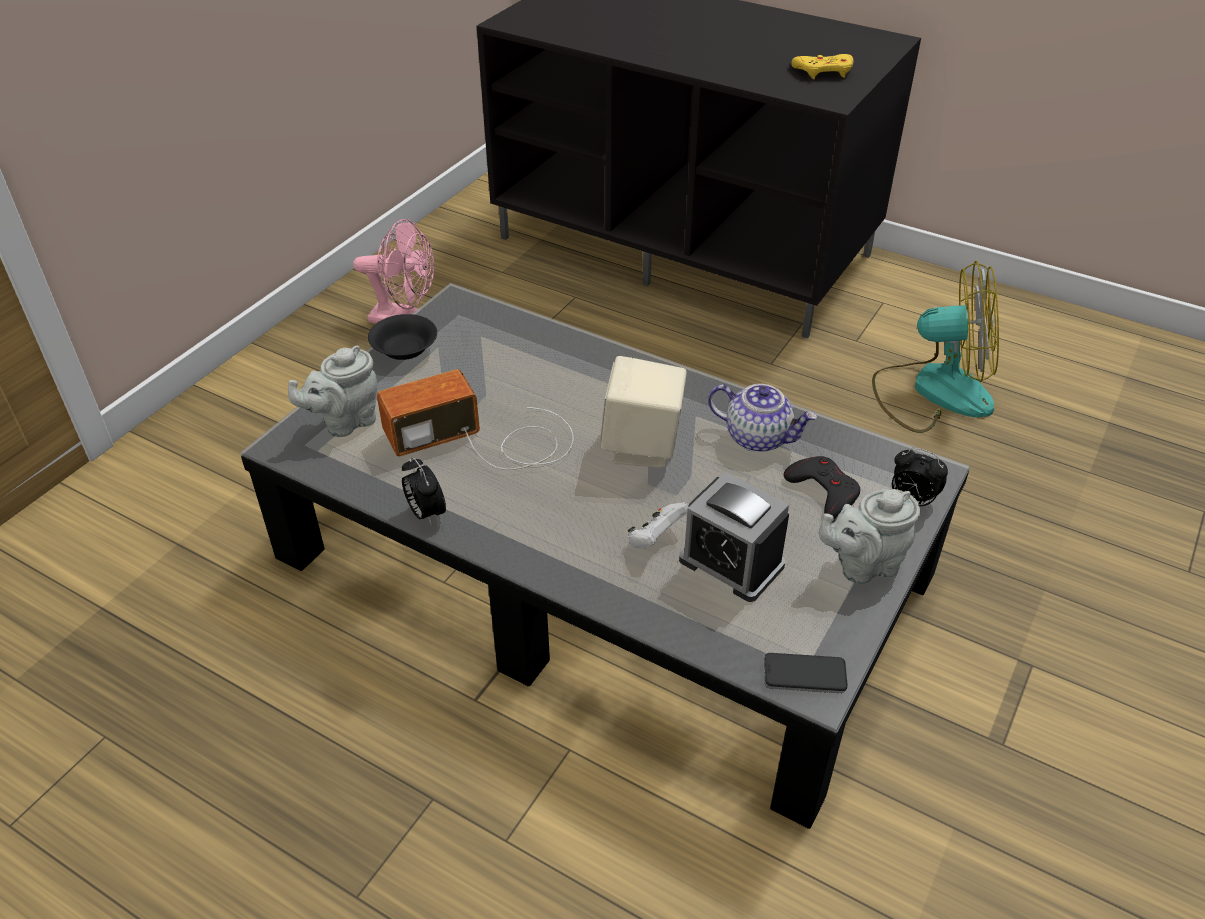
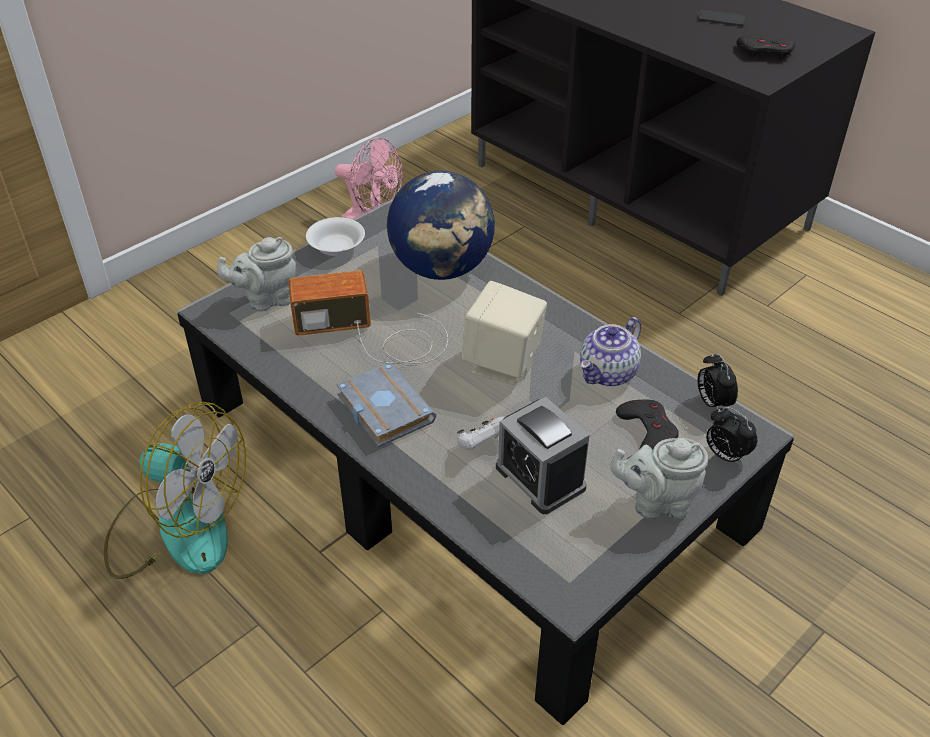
camera: 15 degrees right, 0 degrees up
(405, 349) = (337, 247): black bowl -> white bowl
(425, 513) = (302, 386): alarm clock -> alarm clock (712, 402)
(528, 522) = (382, 409): none -> grey book
(534, 354) = (442, 269): none -> globe
(758, 437) = (608, 374): teapot -> teapot turned 90 degrees clockwise
(805, 672) = (566, 584): phone -> phone (721, 19)
(824, 71) = (765, 52): yellow game controller -> black game controller
(932, 391) = (823, 363): fan -> fan (177, 528)

